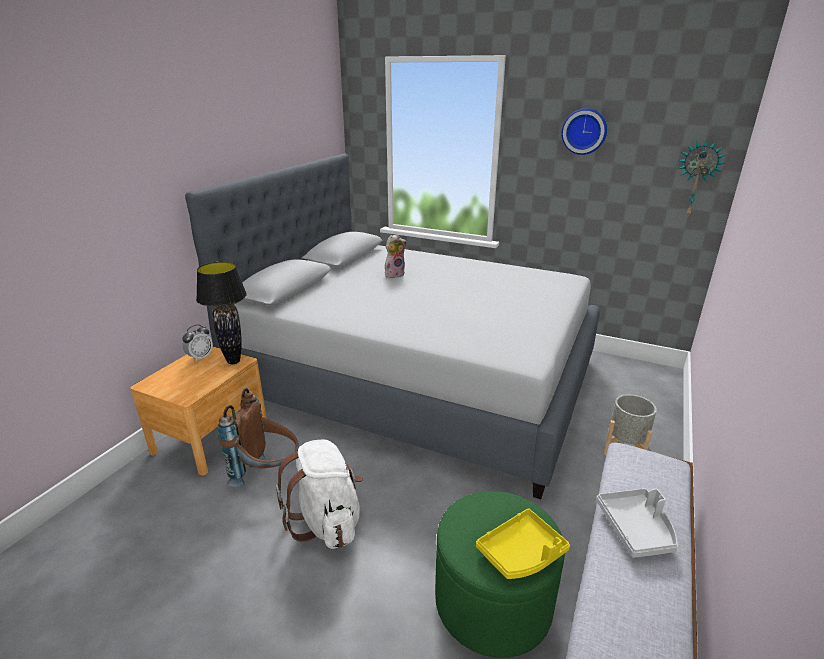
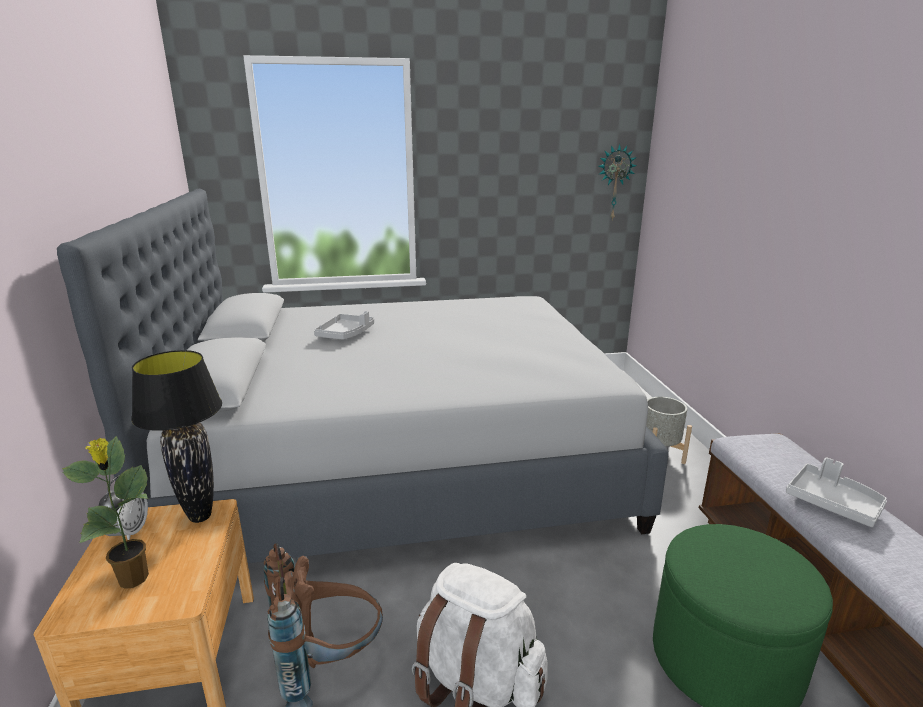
camera: 35 degrees left, 5 degrees down
(181, 380) = (134, 580): none -> potted plant
(394, 274) = (346, 334): plush toy -> grey tray
(522, 553) = (787, 576): yellow tray -> none
(584, 131) = (506, 142): wall clock -> none

